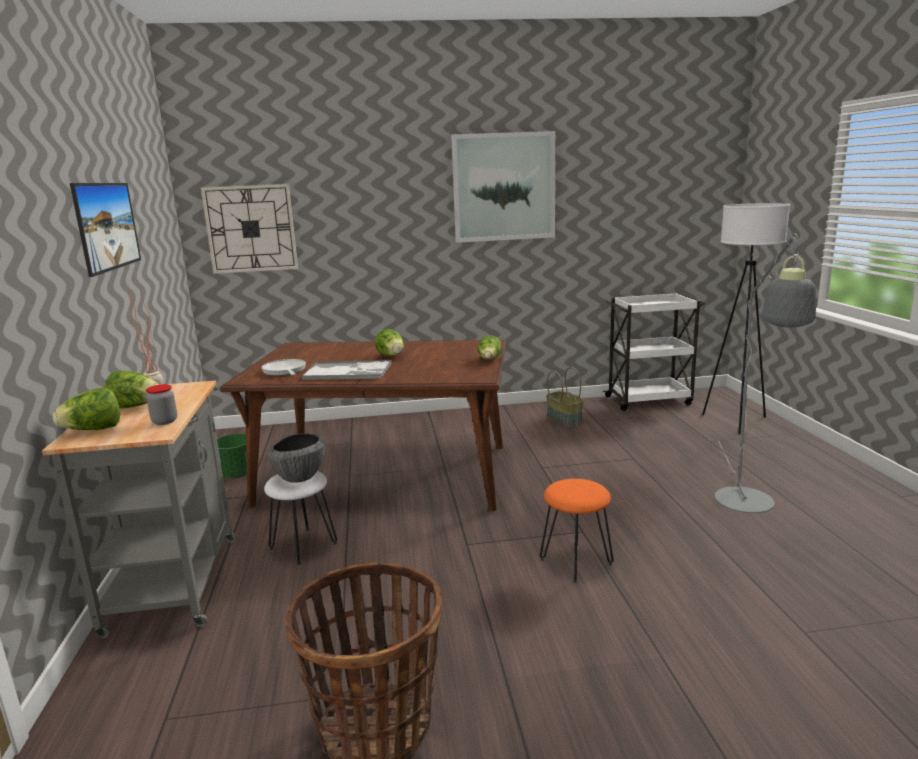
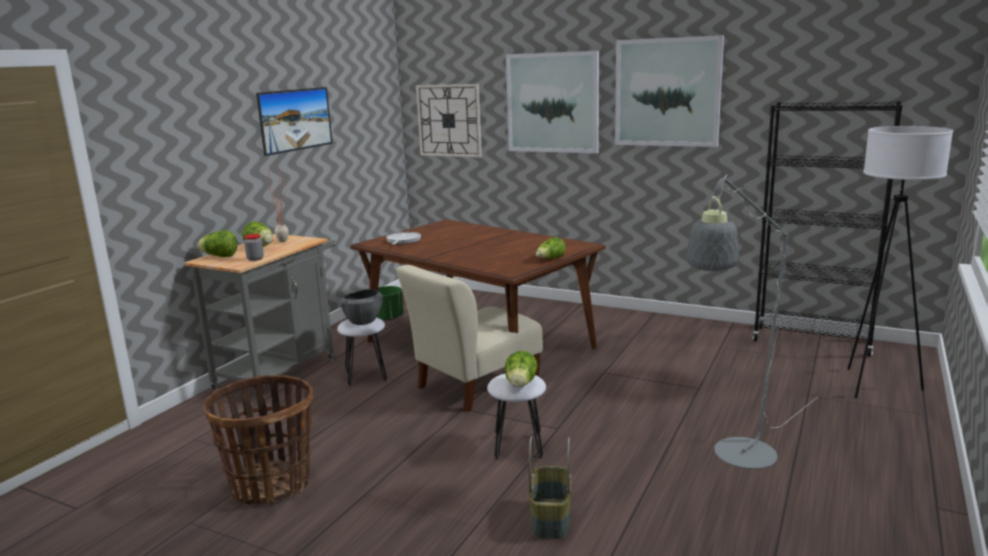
camera: 35 degrees right, 0 degrees up
(348, 372) = (438, 249): tray -> none
(382, 202) = (552, 103): none -> picture
(392, 356) = (489, 243): lettuce -> lettuce (520, 385)
(443, 517) = (474, 385): none -> beige chair
(565, 419) = (691, 338): basket -> basket (551, 519)
(575, 562) = (517, 446): orange stool -> white stool
(649, 400) = (812, 341): white cart -> black bookcase

